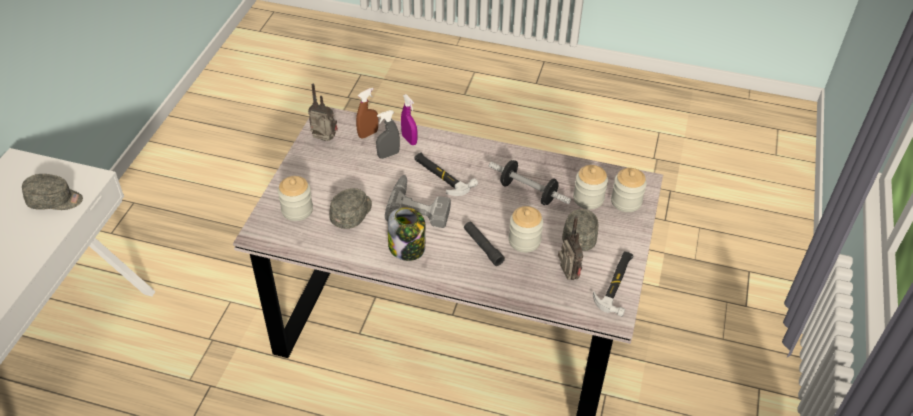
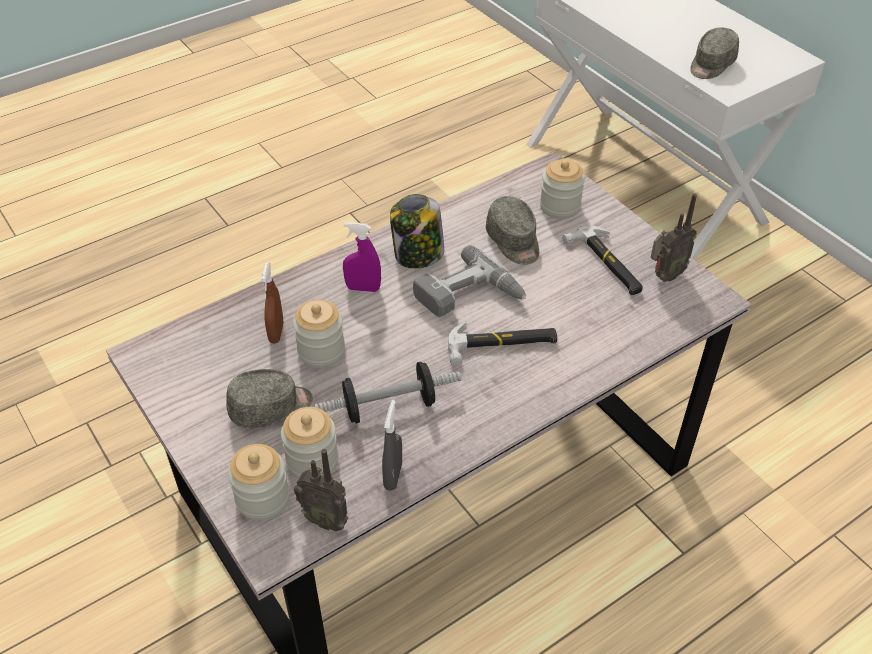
camera: 130 degrees right, 0 degrees up
(368, 134) = (645, 320): brown spray bottle -> brown spray bottle (276, 332)
(388, 155) = (586, 317): grey spray bottle -> grey spray bottle (393, 476)
(409, 140) = (599, 351): purple spray bottle -> purple spray bottle (363, 288)
(483, 247) = (353, 312): black flashlight -> none
(567, 276) = (234, 352): radio -> radio (326, 519)
(580, 234) = (271, 407): grey cap -> grey cap turned 75 degrees counterclockwise
(617, 284) = (171, 387): hammer -> hammer (606, 264)

